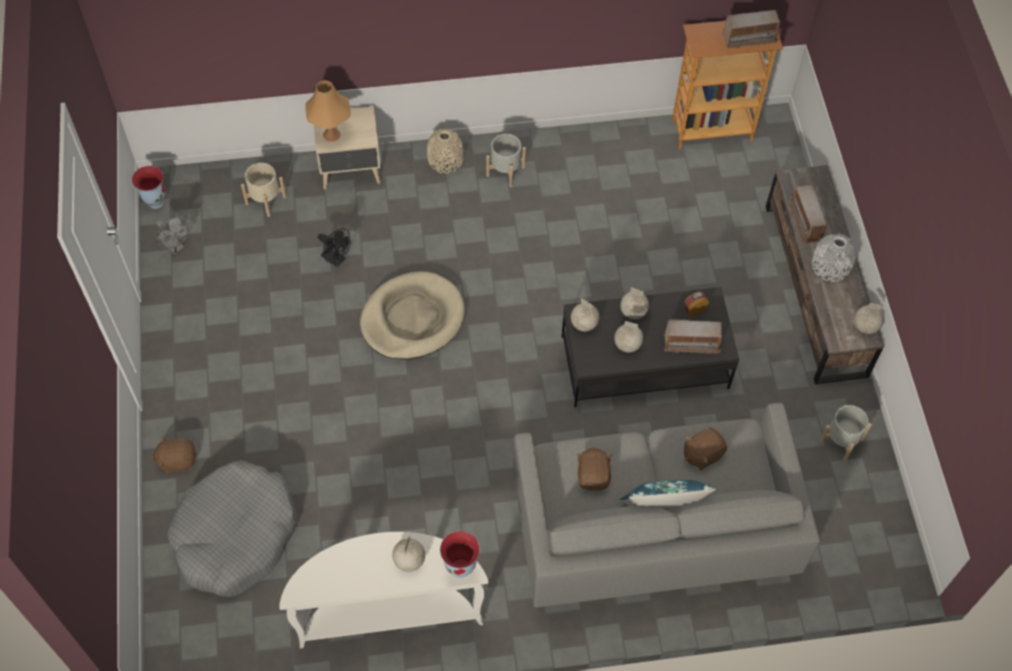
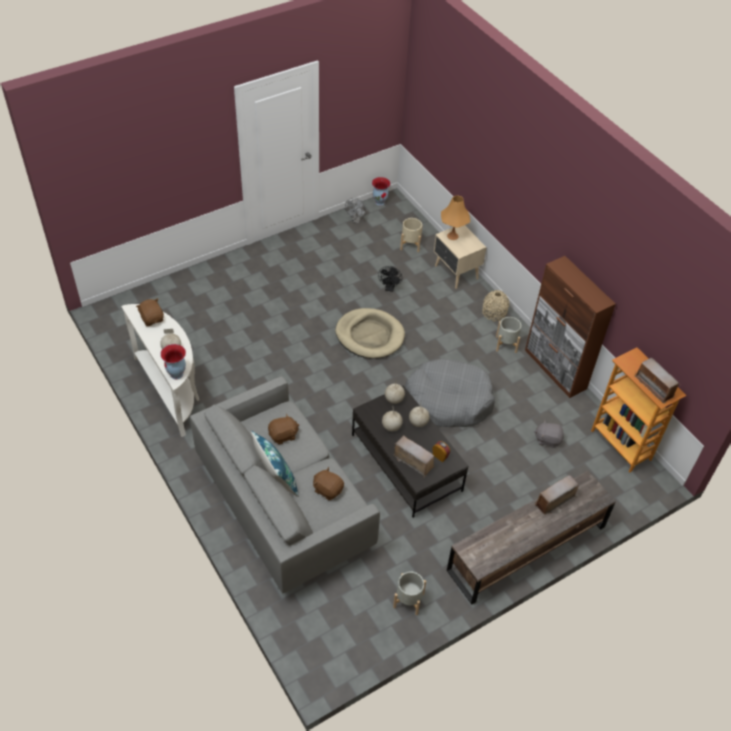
camera: 65 degrees right, 10 degrees down
(177, 460) = (224, 269): brown plush toy -> brown plush toy (152, 318)
(235, 535) = (191, 308): grey dog bed -> grey dog bed (448, 401)
(571, 139) = (555, 369): none -> brown cabinet
(673, 197) = (547, 439): none -> grey plush toy
(691, 343) = (413, 462): radio -> radio turned 150 degrees clockwise
(830, 266) = (526, 527): grey vase -> none
(866, 327) = (487, 563): globe -> none

